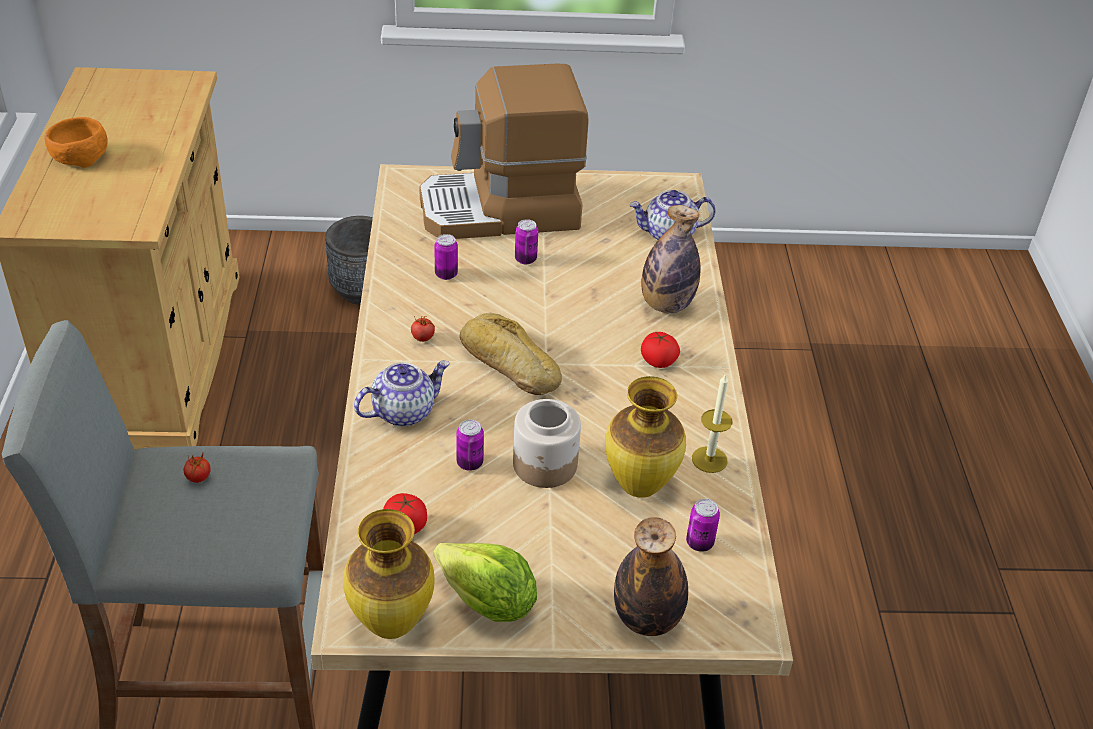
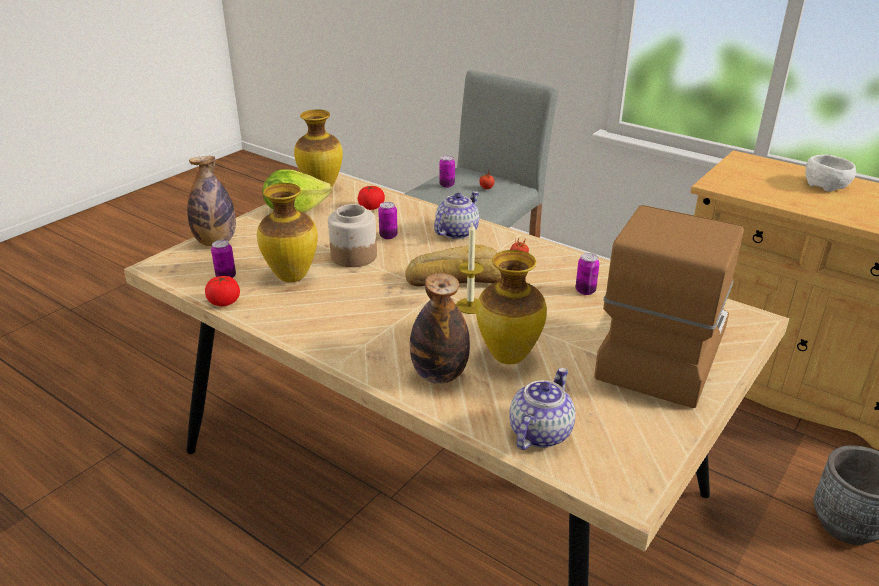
camera: 130 degrees right, 10 degrees down
(78, 157) = (826, 184): orange bowl -> white bowl
(403, 411) = (456, 232): teapot -> teapot turned 150 degrees counterclockwise
(525, 259) = (573, 332): can -> can (447, 185)
(601, 280) = (507, 356): none -> vase
(658, 361) = (381, 336): tomato -> tomato (224, 302)
(709, 459) = (271, 311): candle -> candle (470, 306)

